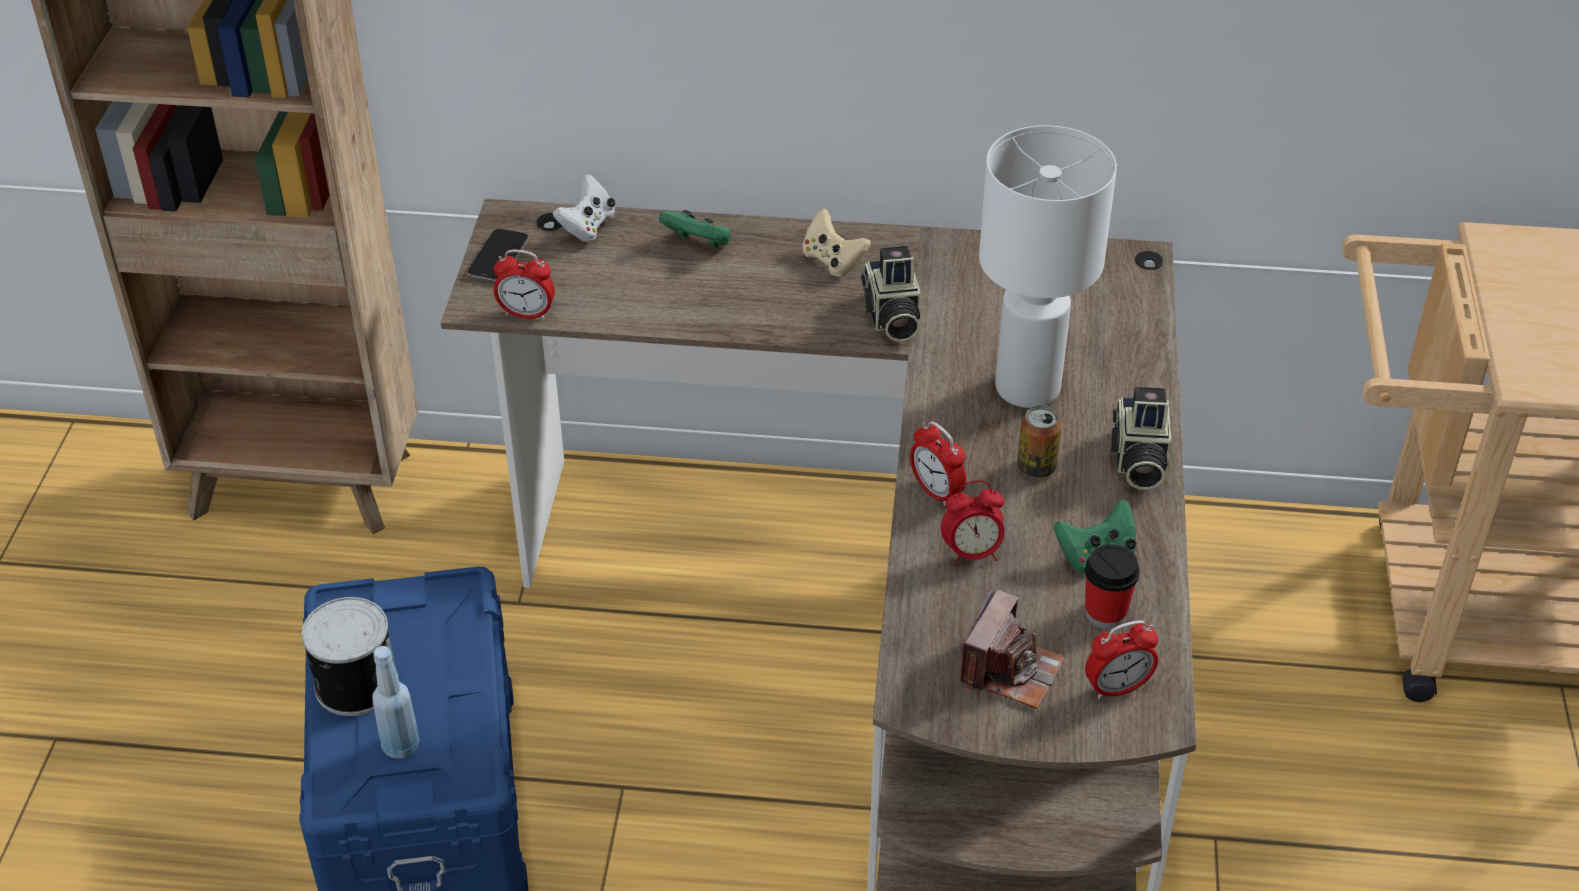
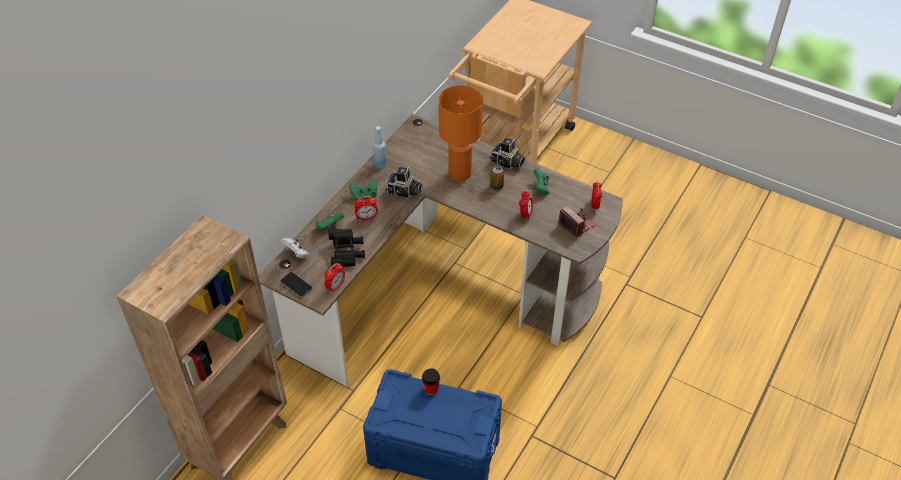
camera: 65 degrees left, 5 degrees up
(354, 683) = (420, 426): can -> none
(400, 746) = (458, 420): blue bottle -> blue bottle (380, 164)
(634, 296) = (346, 254): none -> black binoculars
(833, 261) = (364, 195): beige game controller -> green game controller
(936, 492) = (494, 212): alarm clock -> alarm clock (366, 218)
(1029, 388) = (460, 173): white table lamp -> orange table lamp
(1105, 613) = (565, 196): cup -> cup (431, 389)

